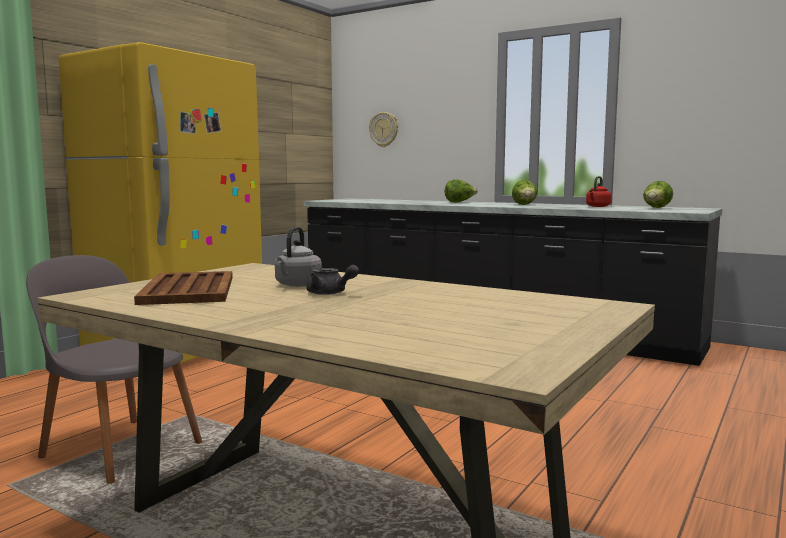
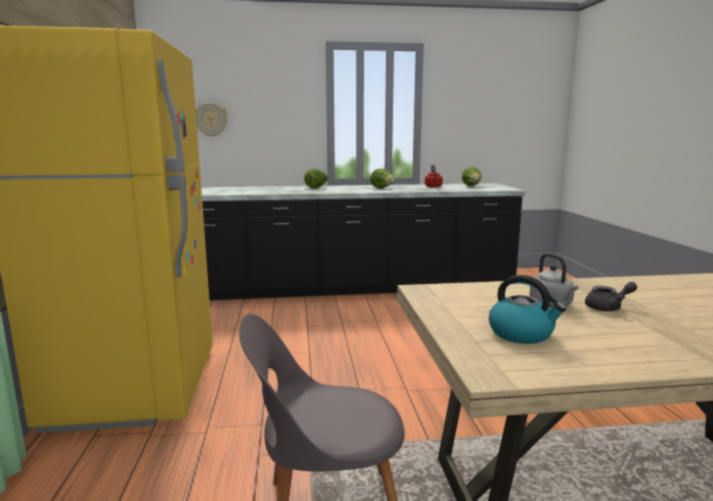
camera: 40 degrees left, 5 degrees up
(189, 289) = (522, 334): brown tray -> kettle

